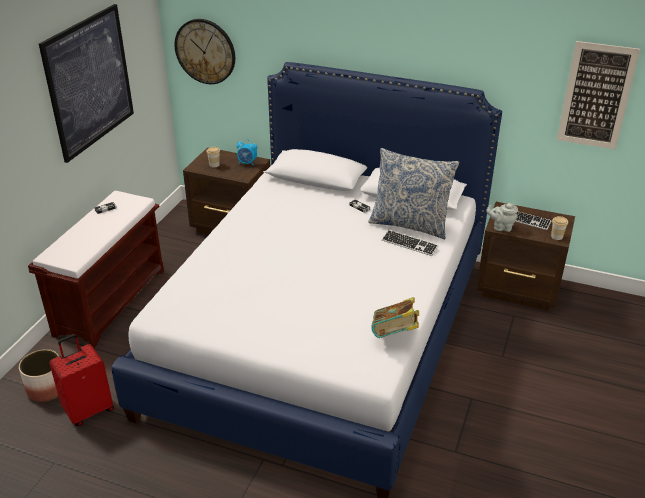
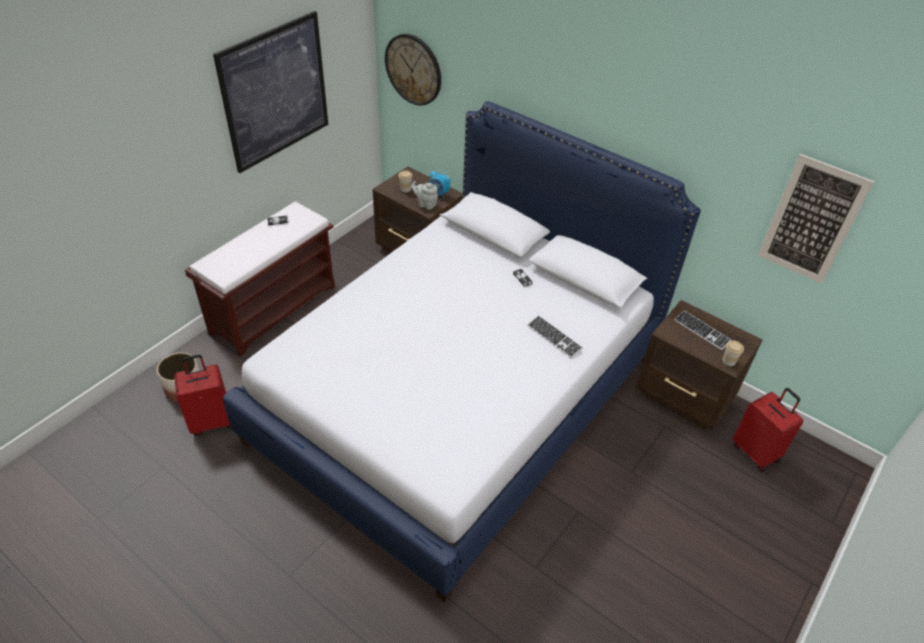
camera: 15 degrees right, 10 degrees up
(395, 335) = (488, 446): book -> none
(410, 224) = (566, 312): pillow -> none
(501, 227) = (671, 334): grey teapot -> grey teapot (425, 204)
(596, 317) = (756, 452): none -> red suitcase

